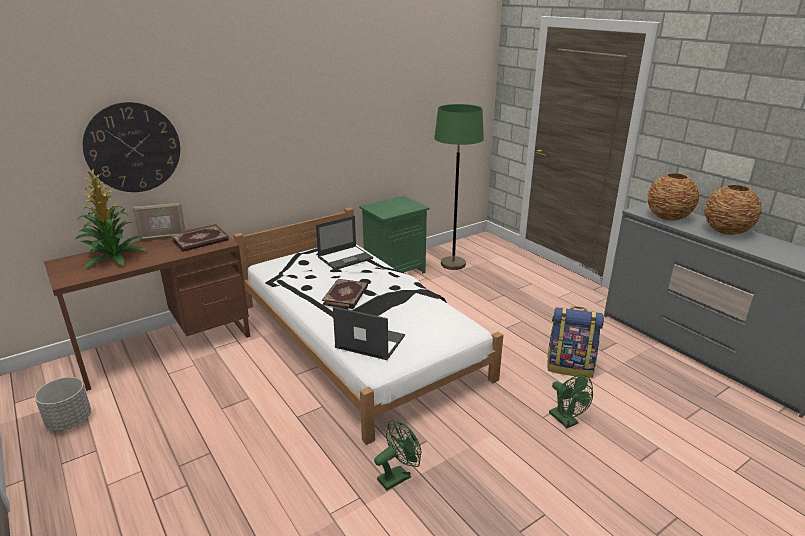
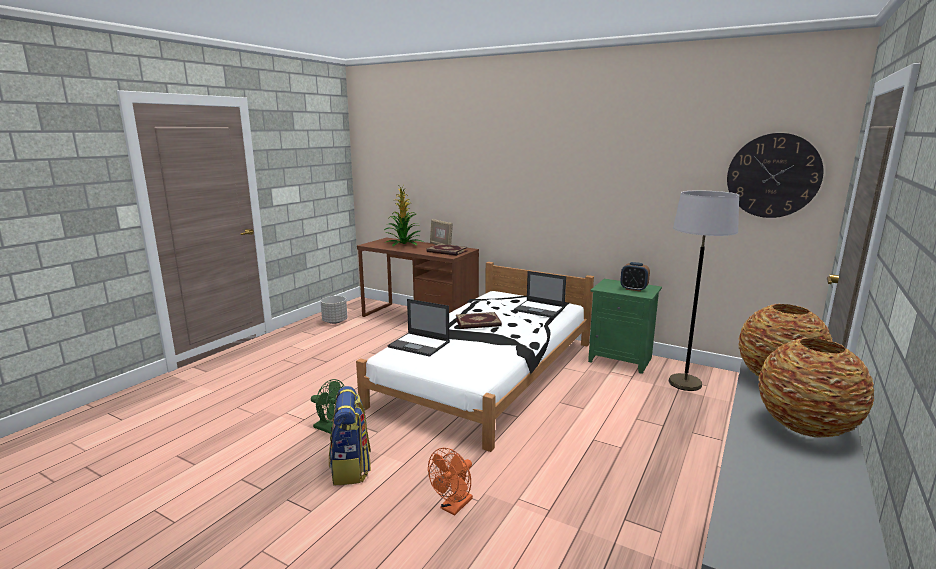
camera: 65 degrees right, 10 degrees down
(133, 148) = (440, 180): wall clock -> wall clock (773, 176)
(369, 342) = (419, 344): laptop -> laptop turned 120 degrees clockwise
(401, 205) = (633, 289): none -> alarm clock
(453, 264) = (685, 383): green floor lamp -> grey floor lamp
(567, 421) = (453, 507): green fan -> orange fan
(570, 367) = (560, 497): backpack -> backpack (351, 468)

